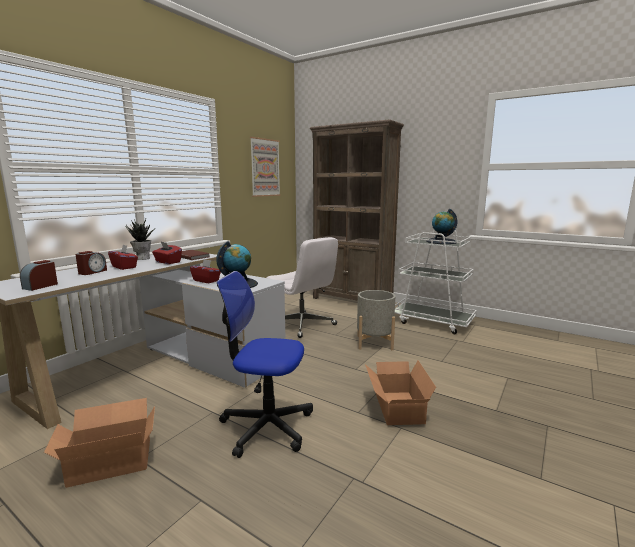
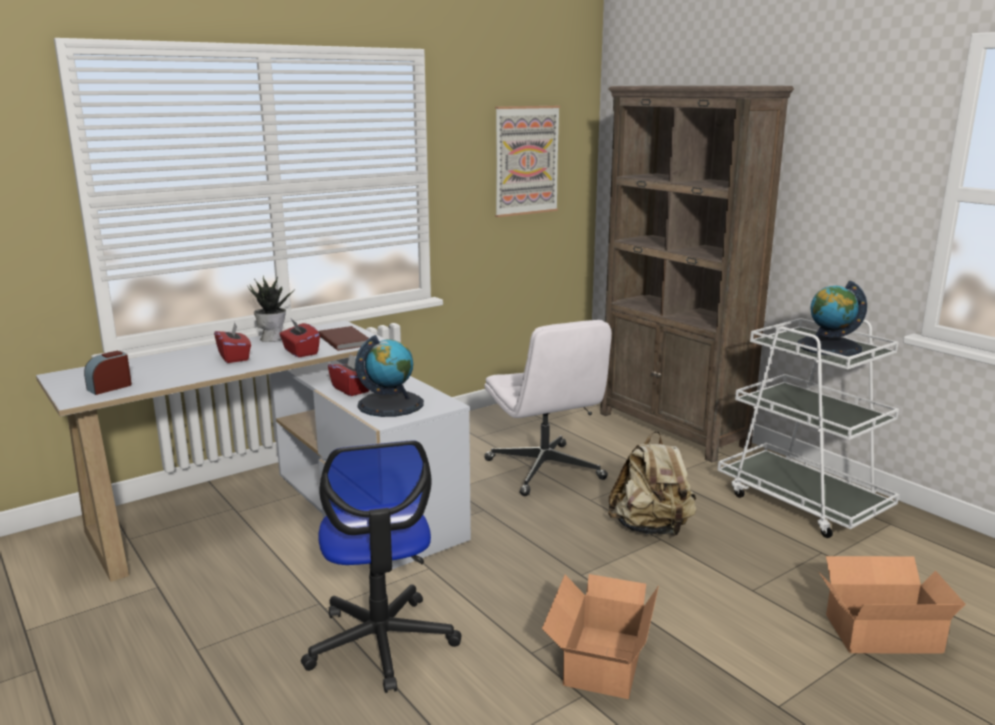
camera: 20 degrees right, 5 degrees up
(92, 272) = (187, 364): alarm clock -> none
(109, 460) = (162, 643): cardboard box -> cardboard box (878, 631)
(266, 426) = (381, 643): office chair -> office chair turned 135 degrees counterclockwise
(374, 342) = (651, 528): grey planter -> beige backpack

